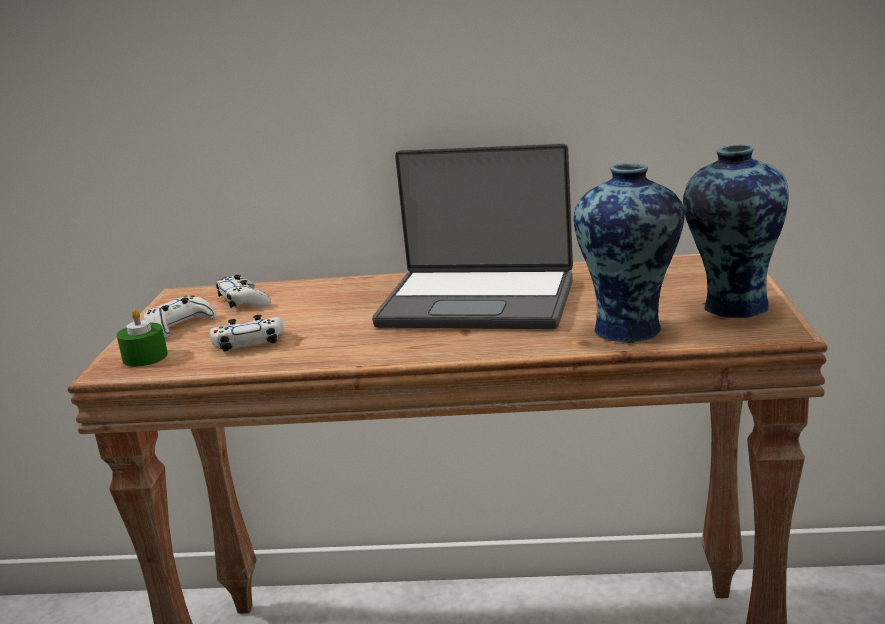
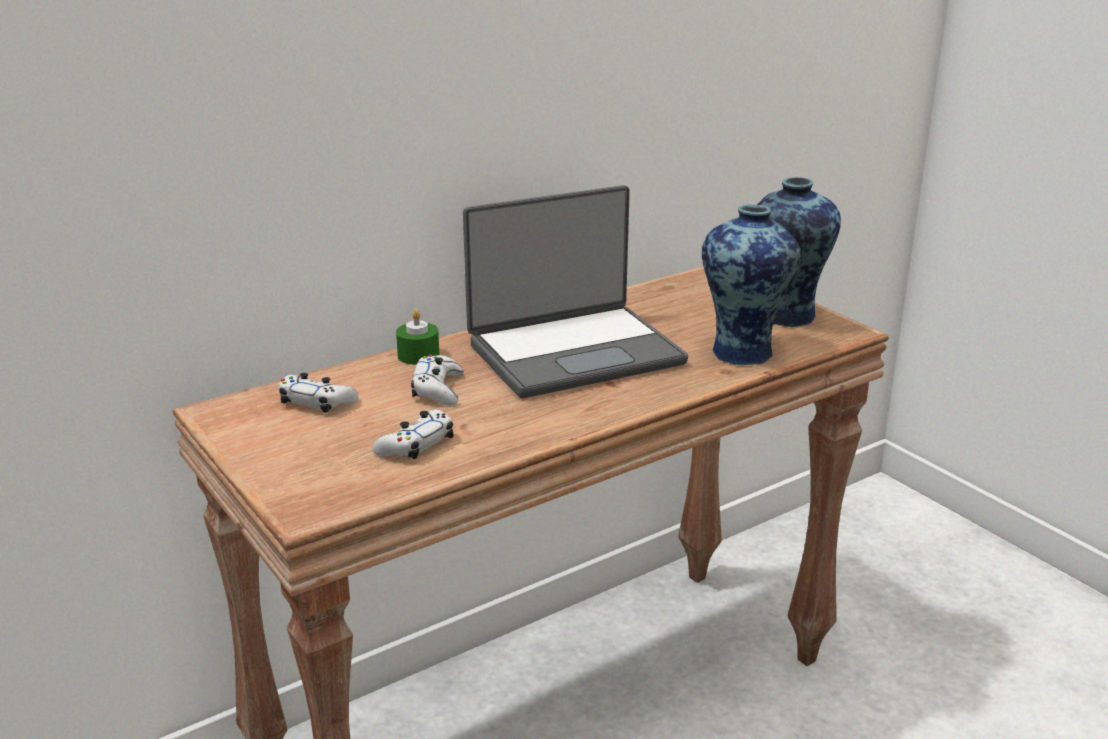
camera: 40 degrees left, 5 degrees up
(145, 357) = (322, 488): green candle -> green candle (418, 355)
(179, 326) = (293, 446): white game controller -> white game controller (438, 389)

